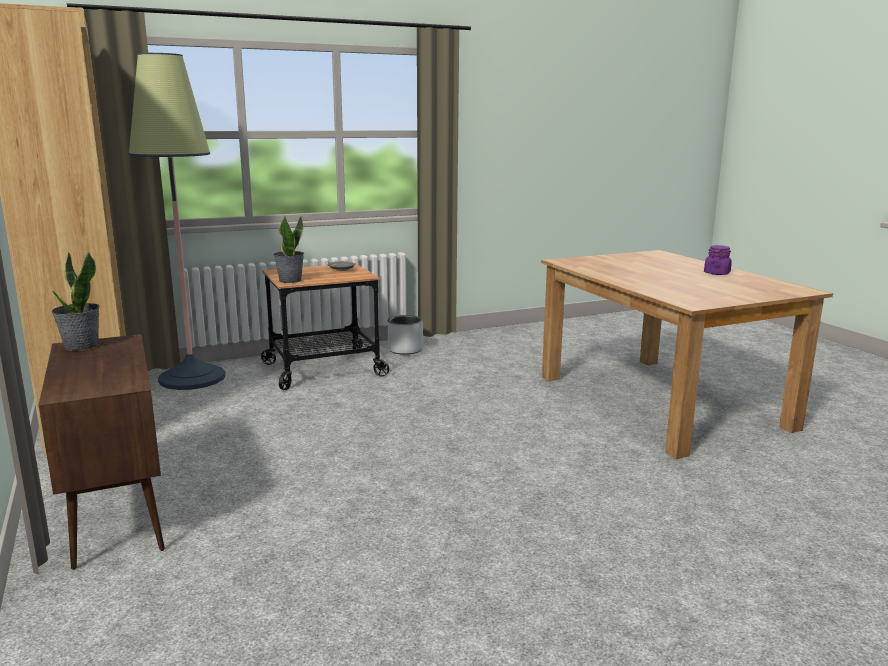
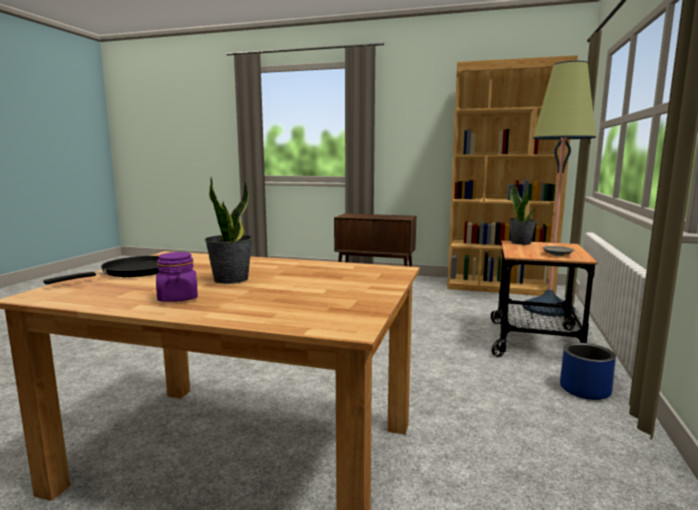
camera: 130 degrees right, 5 degrees down
(81, 346) = (404, 216): potted plant -> potted plant (230, 279)
(405, 350) = (584, 390): grey planter -> blue planter
(734, 293) = (134, 272): none -> black frying pan

